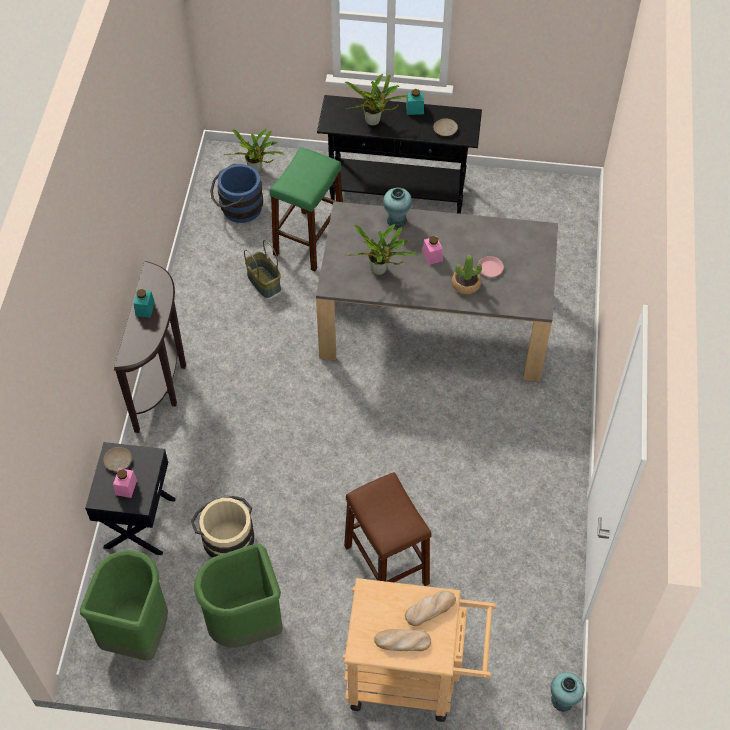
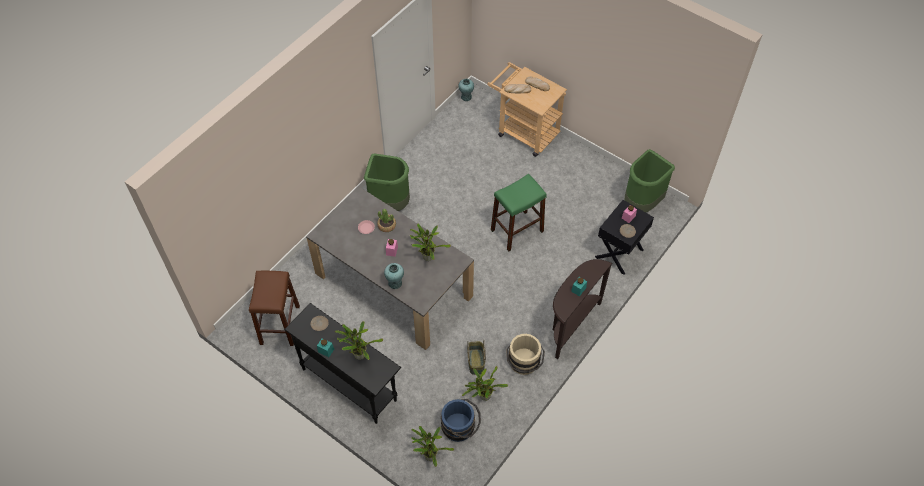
camera: 150 degrees left, 0 degrees up
(226, 538) = (577, 225): beige bucket -> beige bucket (524, 364)
(231, 250) = (483, 396): none -> potted plant
(246, 625) = (587, 184): green trash can -> green trash can (389, 204)
(309, 240) = (429, 378): green stool -> green stool (517, 231)
(386, 565) = (505, 178): brown stool -> brown stool (280, 325)

